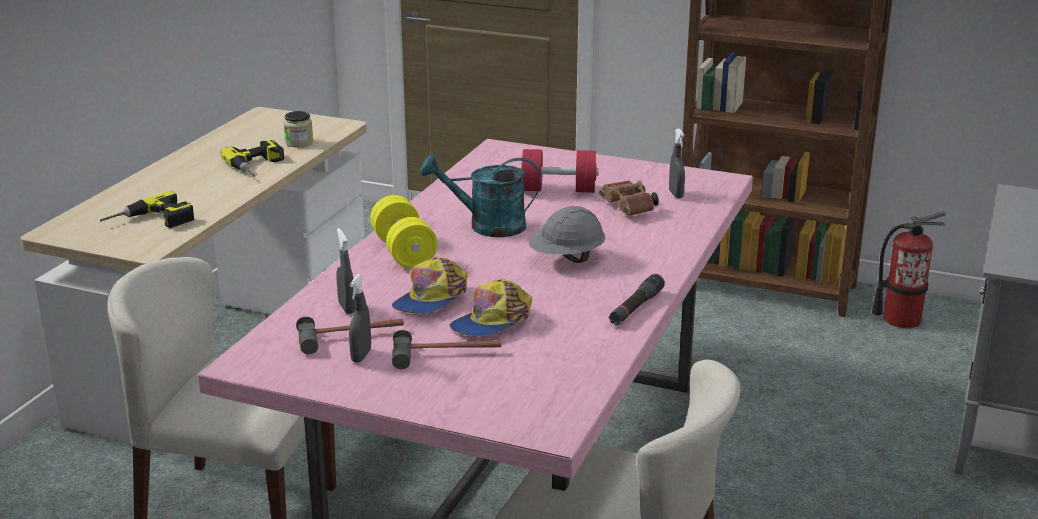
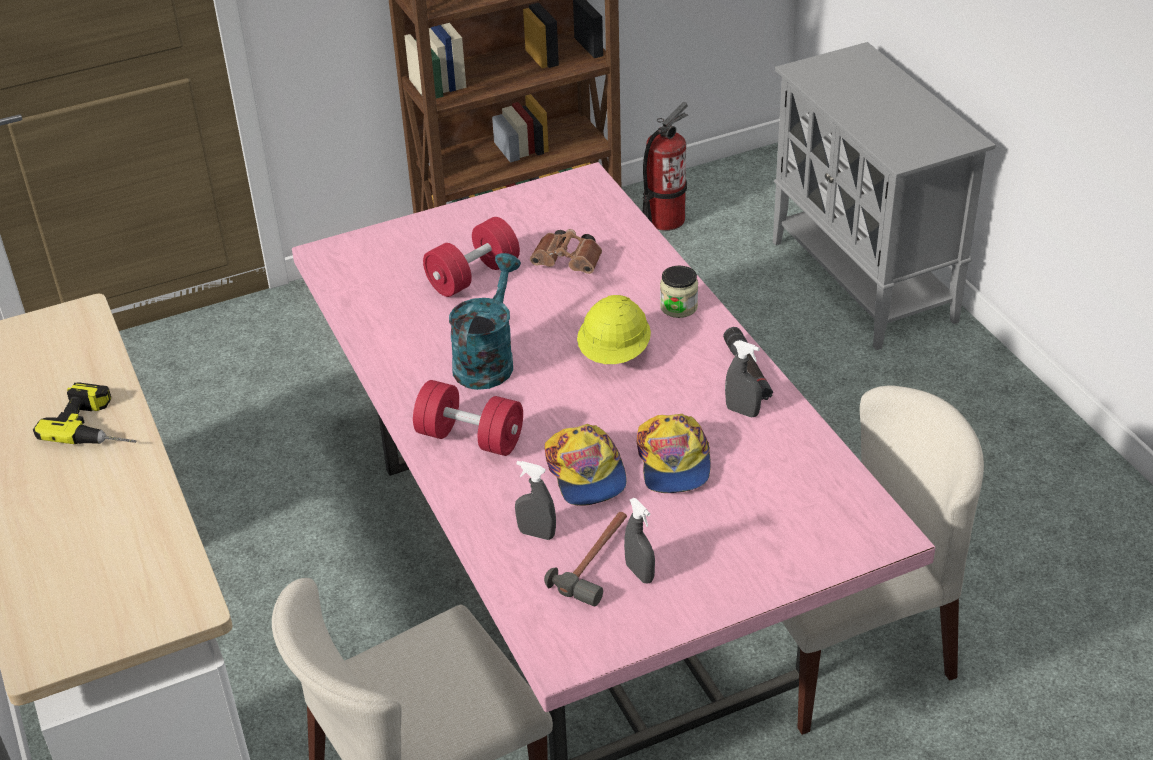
camera: 45 degrees left, 15 degrees up
(151, 221) = (123, 571): power drill -> none
(299, 143) = (82, 365): jar -> jar (678, 307)
(404, 252) = (470, 438): yellow dumbbell -> red dumbbell
(447, 355) = (699, 521): hammer -> none
(486, 226) = (487, 359): turquoise watering can -> turquoise watering can turned 150 degrees clockwise
(567, 259) = (614, 354): grey hard hat -> yellow hard hat
(676, 194) = (577, 222): grey spray bottle -> grey spray bottle (742, 411)

